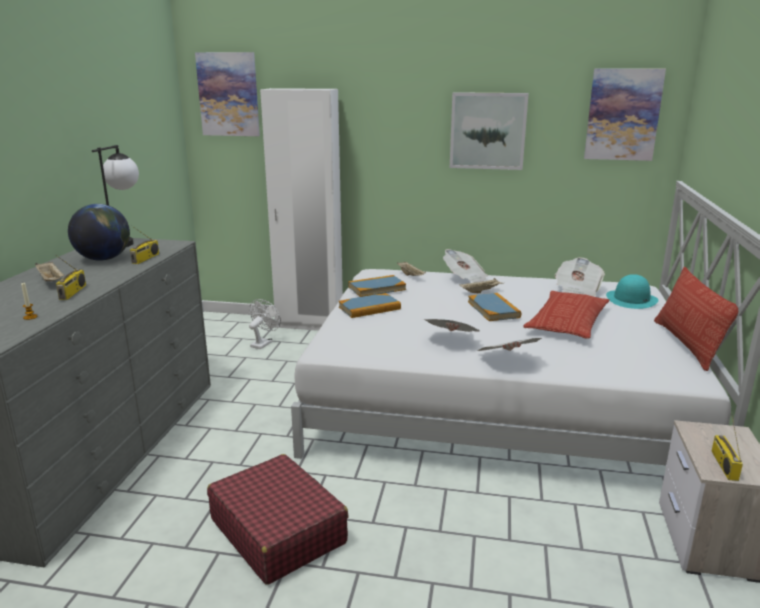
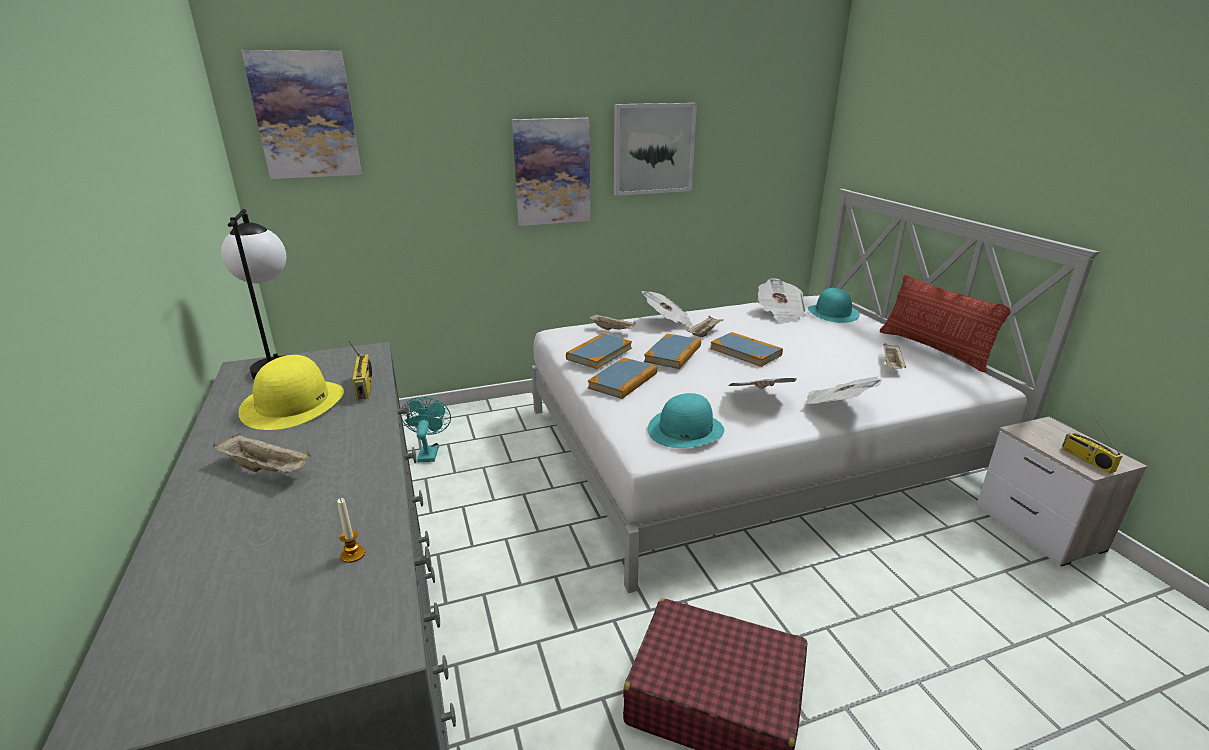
camera: 30 degrees left, 5 degrees up
(73, 292) = (348, 480): radio -> none
(103, 259) = (293, 403): globe -> yellow hat
(263, 343) = (429, 452): white fan -> turquoise fan
(309, 325) = (461, 413): white wardrobe -> none
(365, 344) = (685, 429): none -> turquoise hat
(431, 299) = (673, 354): none -> book
(567, 322) = (820, 349): pillow -> none
(615, 346) = (892, 365): none -> beige tray
(623, 114) = (780, 124): picture -> picture (552, 172)

